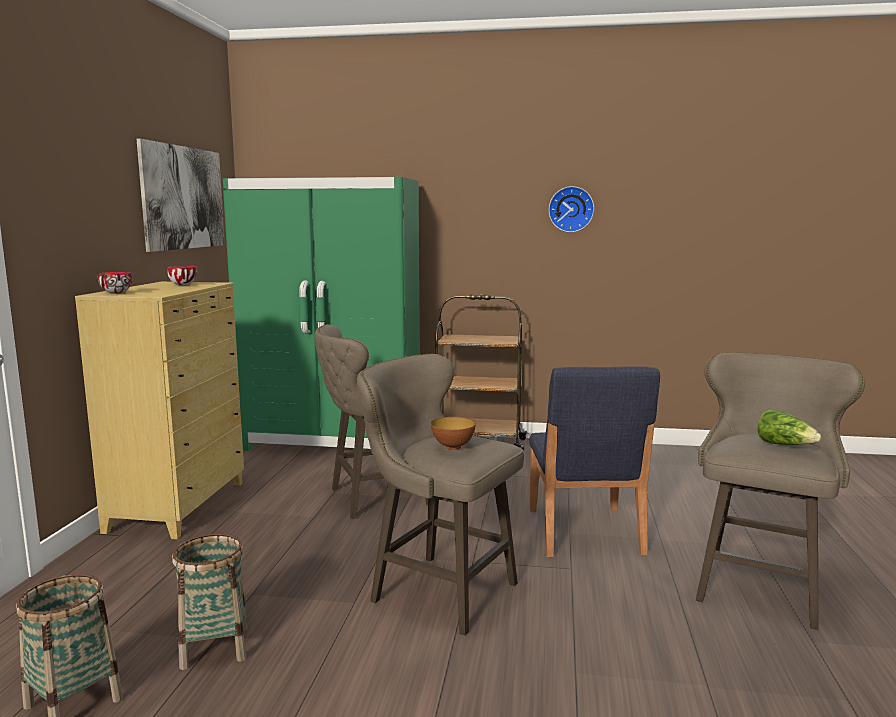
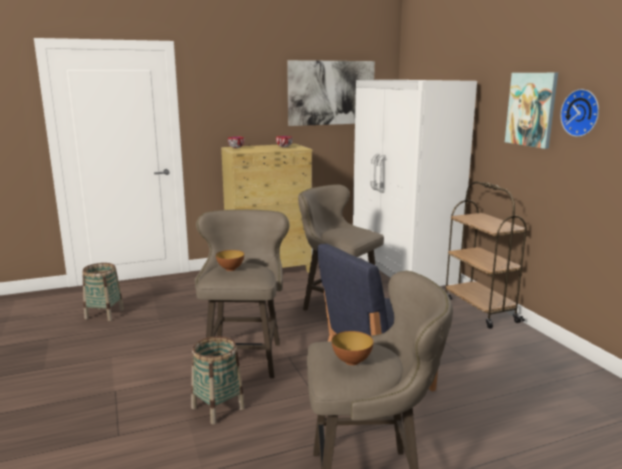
camera: 60 degrees right, 5 degrees up
(214, 647) = (154, 323): basket -> basket (218, 408)
(333, 442) = (400, 271): green cabinet -> white cabinet
(504, 210) = (531, 109): none -> picture
(785, 445) = (351, 361): lettuce -> bowl

